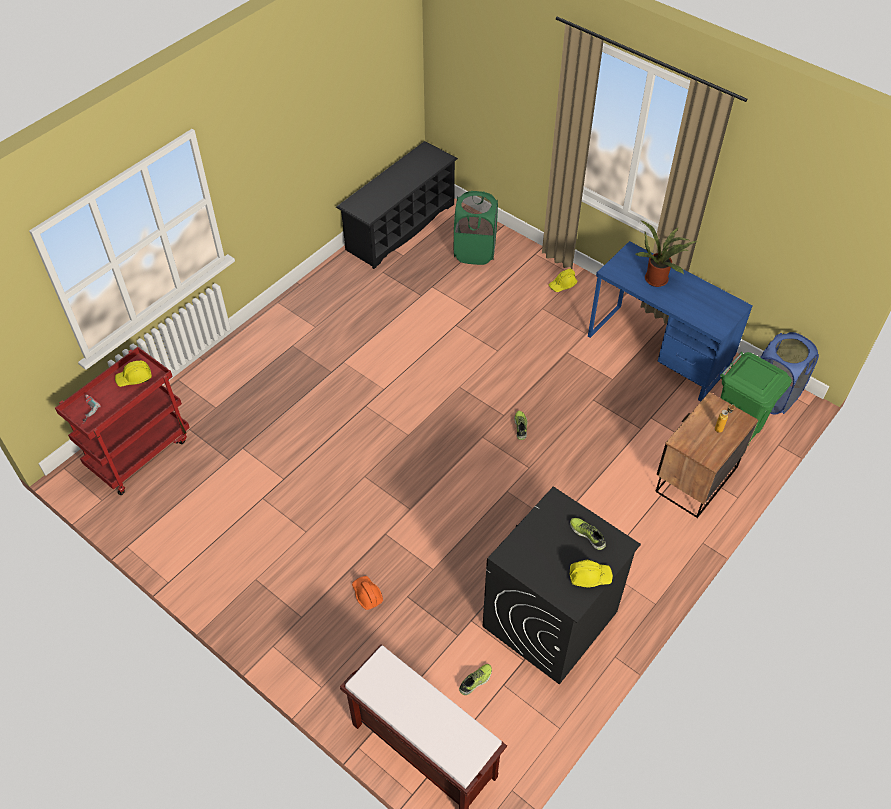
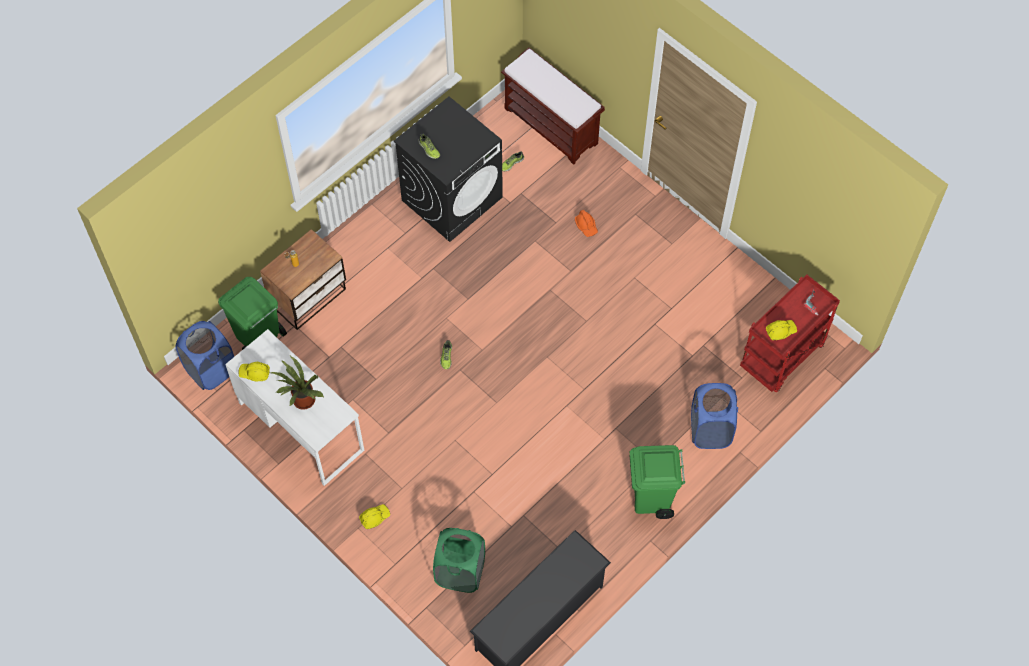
camera: 175 degrees left, 10 degrees up
(231, 377) = (710, 430): none -> blue laundry basket
(297, 316) = (651, 498): none -> green trash can
(589, 576) = (434, 122): yellow hard hat -> yellow hard hat (254, 373)
(657, 352) = (301, 426): blue desk -> white desk

